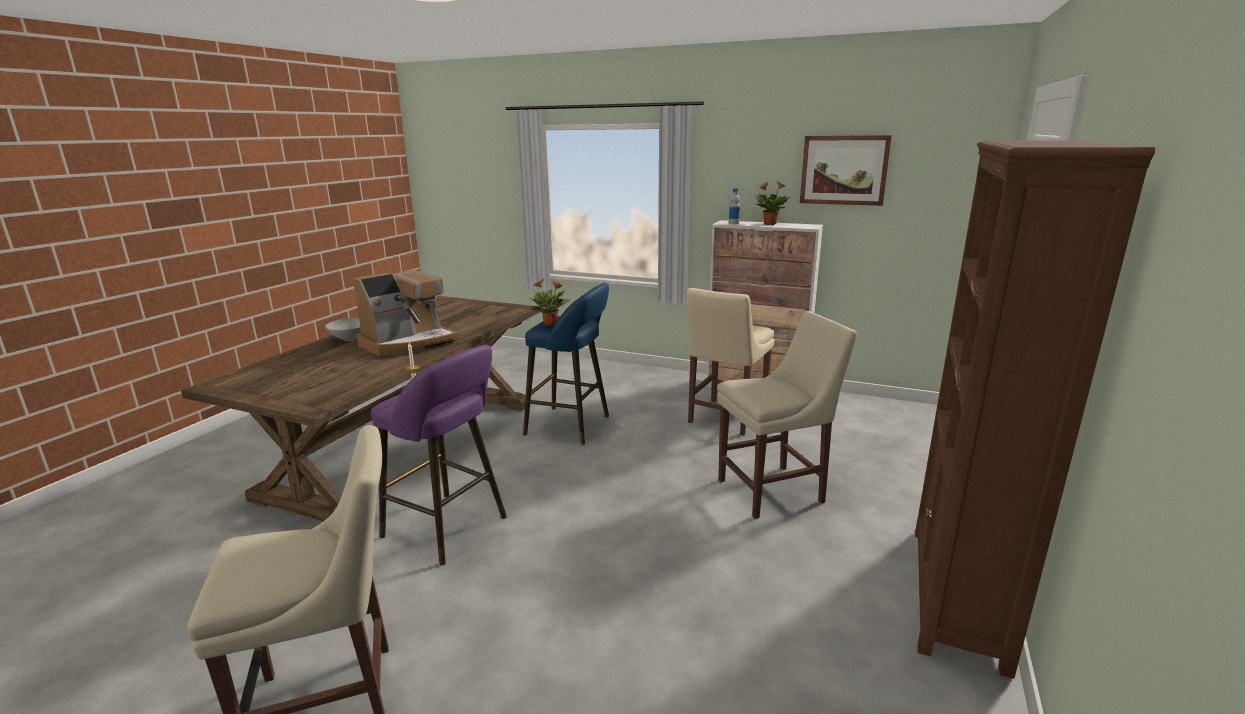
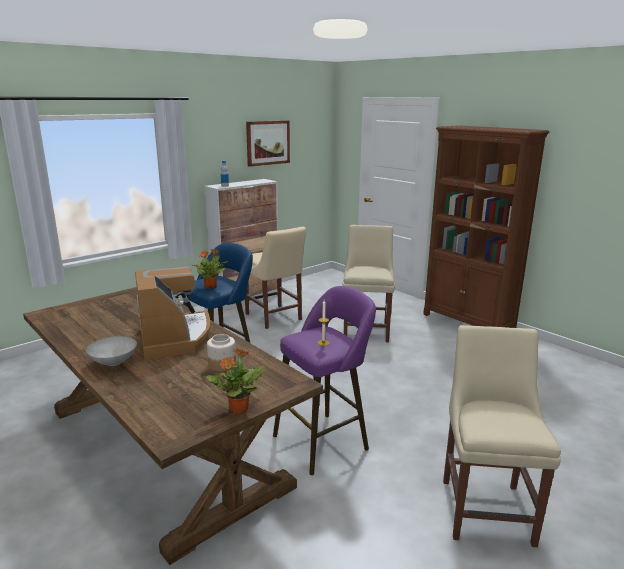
camera: 65 degrees left, 0 degrees up
(354, 370) = (221, 365): none -> jar
(769, 224) = (242, 183): potted plant -> potted plant (238, 409)

